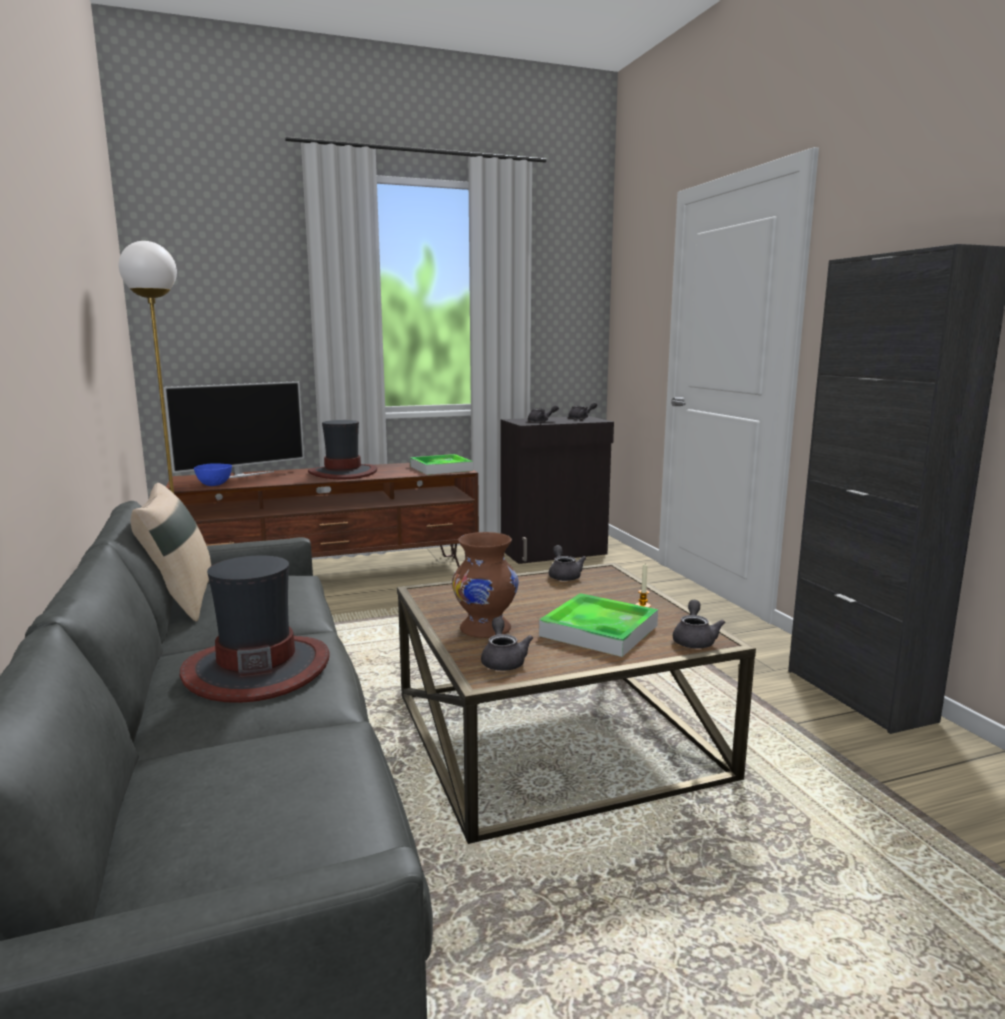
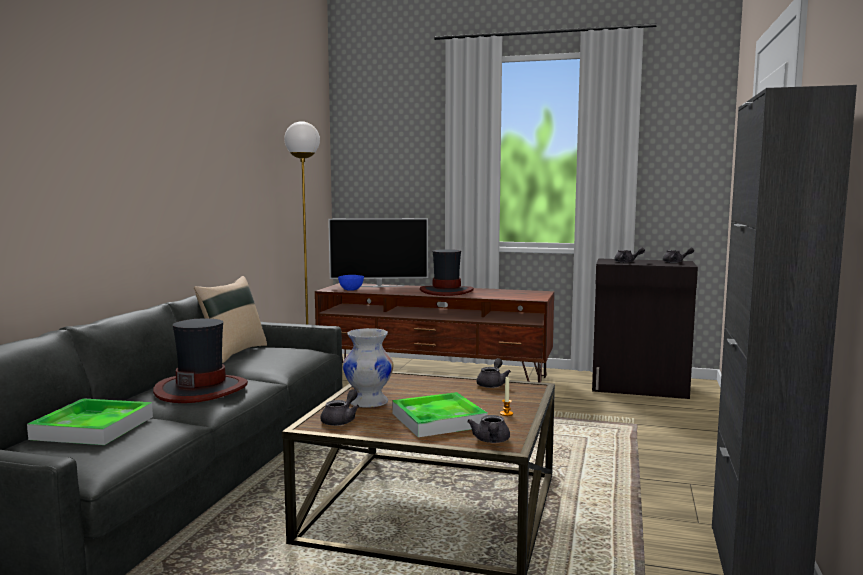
camera: 35 degrees right, 5 degrees down
(441, 468) = (524, 296): tray -> tray (93, 428)
(486, 629) = (369, 402): brown vase -> white vase
(694, 640) = (491, 441): grey teapot -> grey teapot turned 135 degrees clockwise

